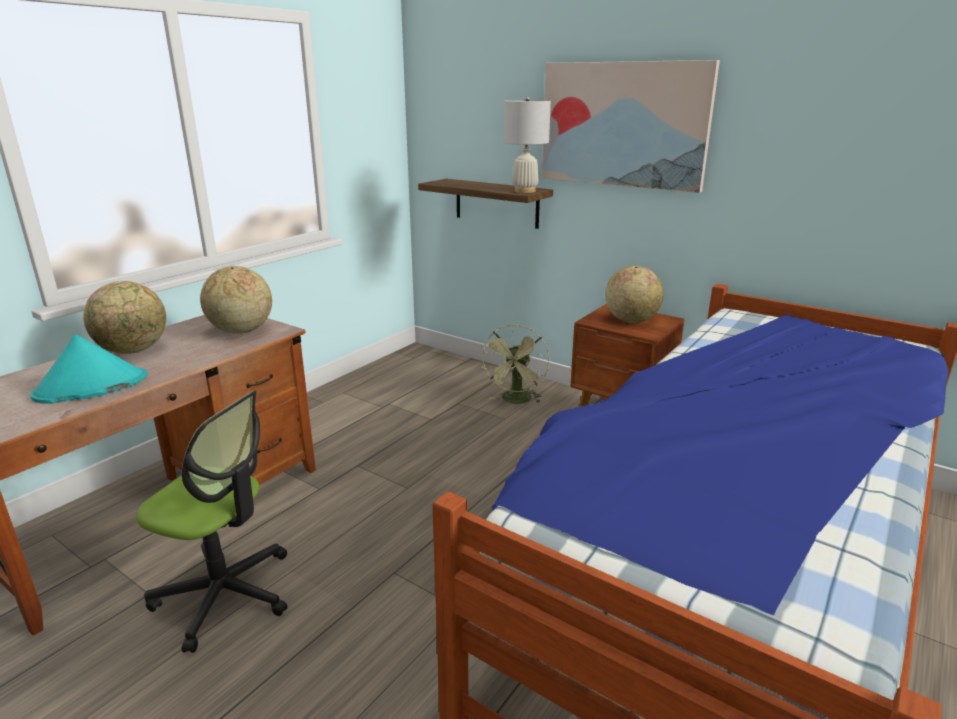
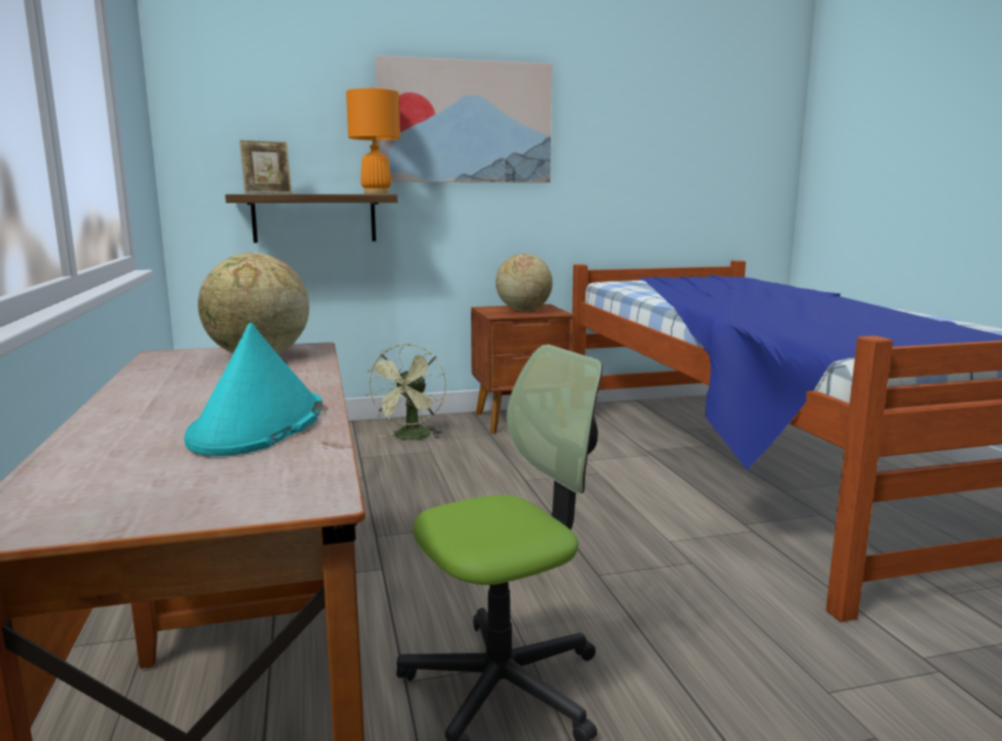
camera: 50 degrees left, 10 degrees down
(134, 351) = (170, 397): globe -> none
(453, 183) = (268, 193): none -> picture frame
(516, 401) = (411, 438): green fan -> green fan turned 45 degrees clockwise
(524, 191) = (376, 193): white table lamp -> orange table lamp

